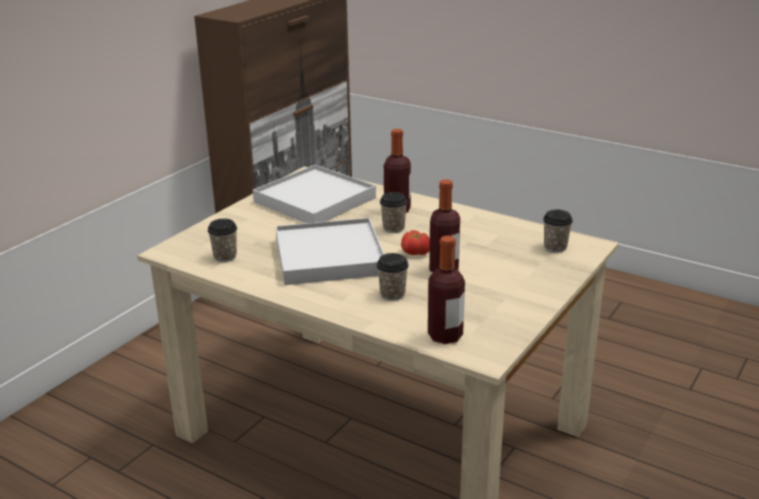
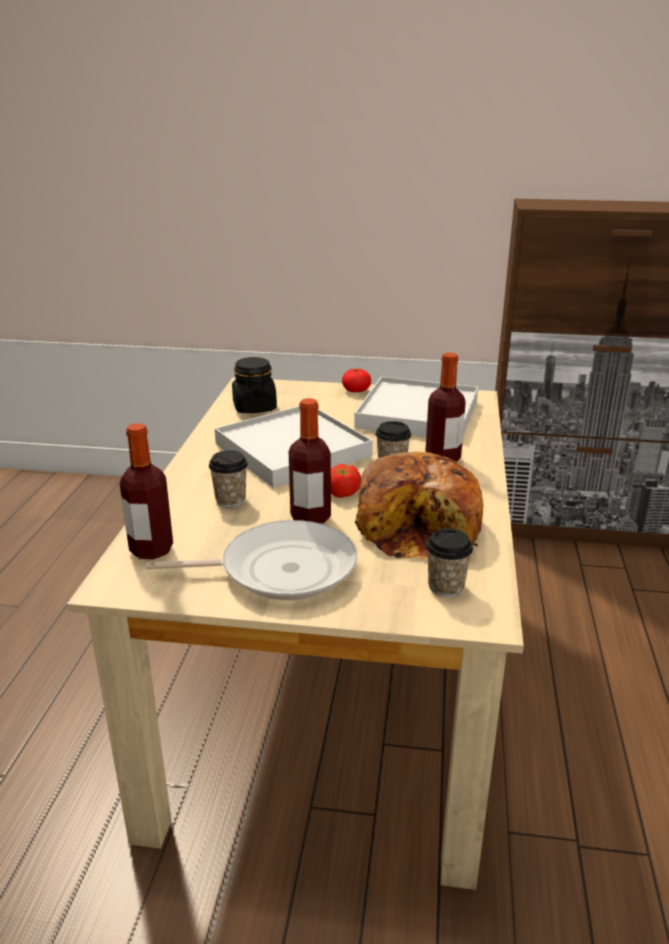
camera: 65 degrees right, 0 degrees up
(225, 257) = (254, 407): cup -> black jar
(241, 210) = (356, 390): none -> tomato
(482, 238) = (420, 527): none -> bread
(504, 292) = (280, 569): none -> frying pan

